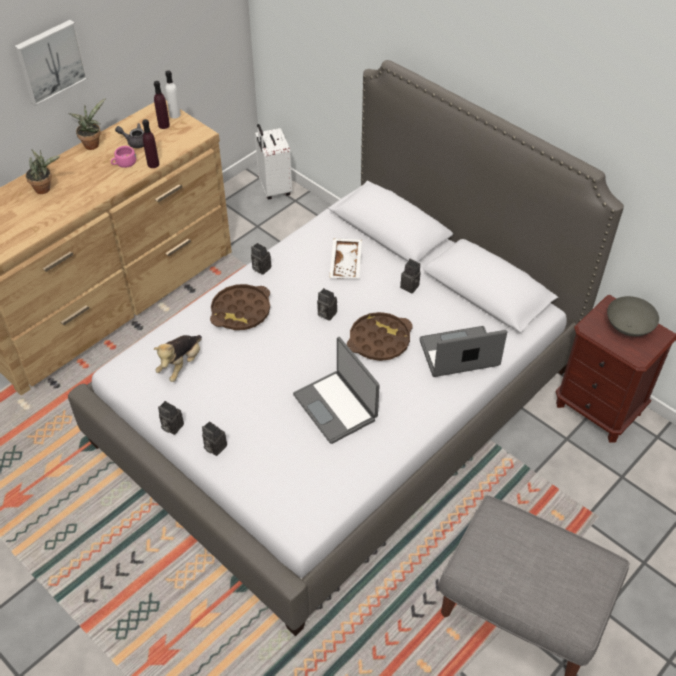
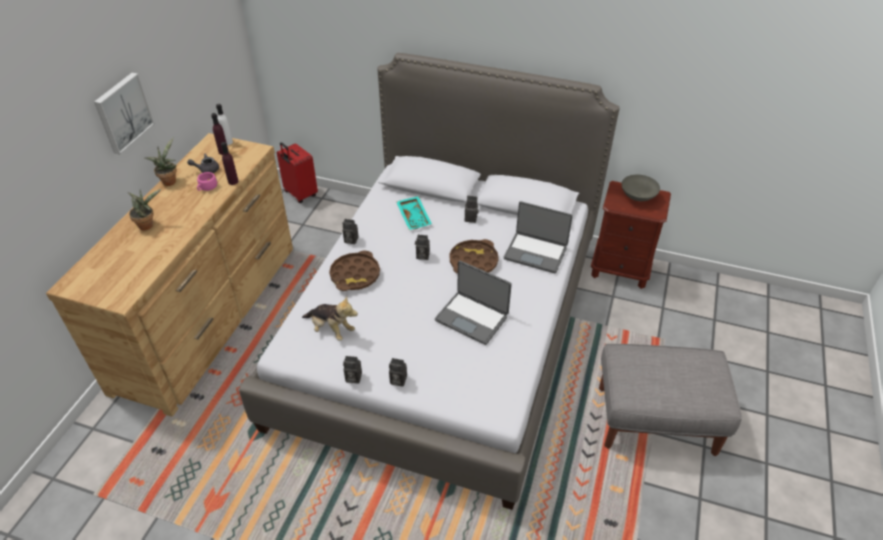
camera: 25 degrees left, 5 degrees down
(181, 364) = (331, 329): plush toy -> plush toy turned 60 degrees counterclockwise
(274, 188) = (300, 194): white suitcase -> red suitcase
(347, 263) = (414, 217): white tray -> turquoise tray
(459, 355) = (536, 252): laptop -> laptop turned 120 degrees counterclockwise

